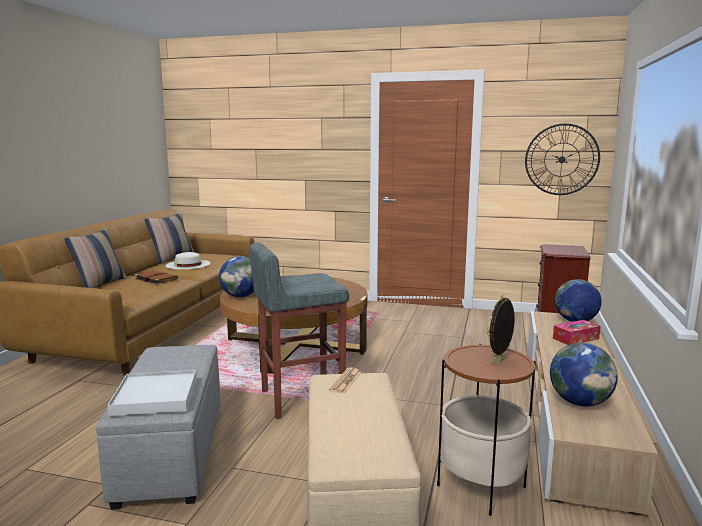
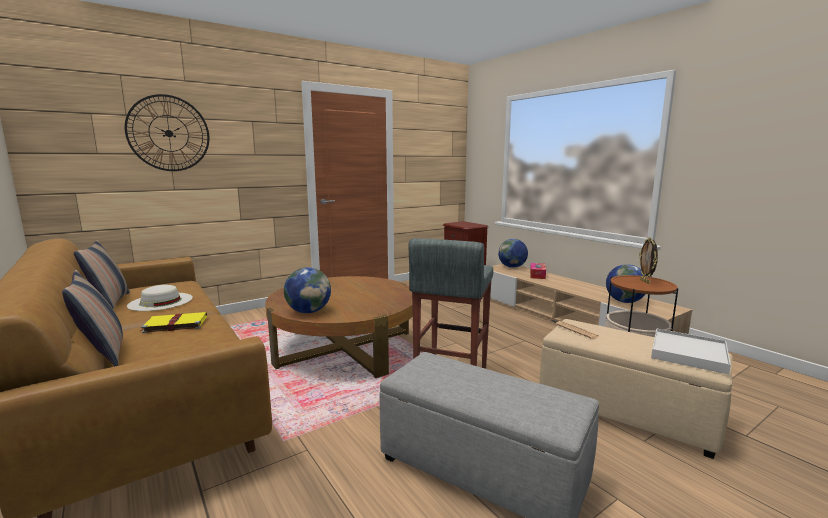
camera: 50 degrees left, 0 degrees up
(155, 279) = (174, 324): brown book -> yellow book
(155, 396) = (541, 401): white tray -> white tray (688, 353)
(561, 159) = (441, 162): wall clock -> wall clock (169, 133)

